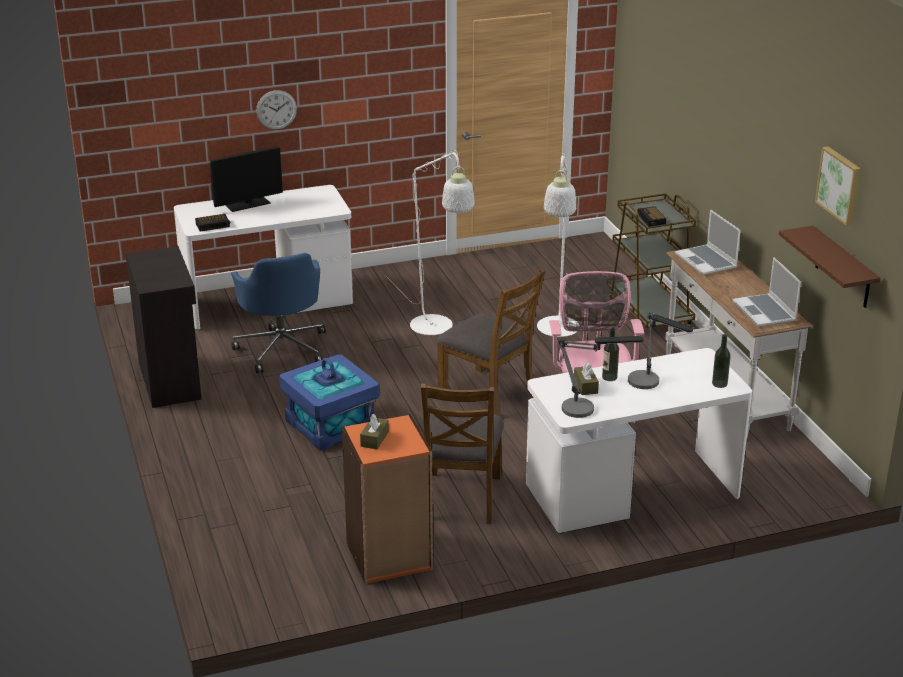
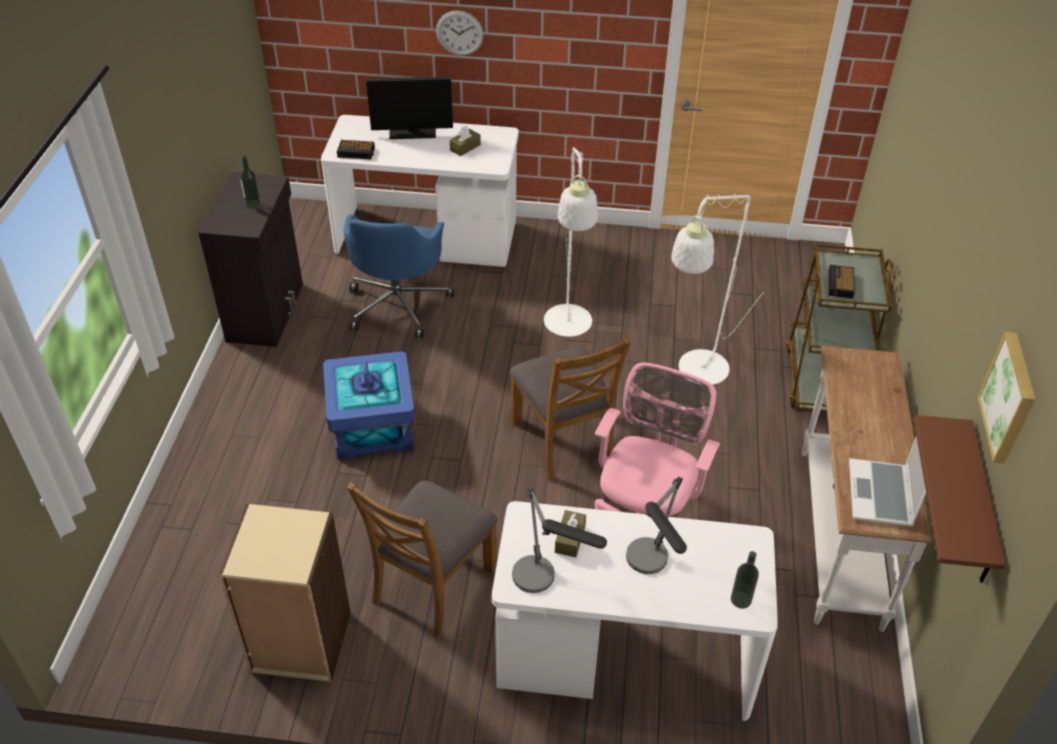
camera: 25 degrees right, 15 degrees up
(374, 439) = (264, 538): brown tissue box -> brown tissue box (465, 147)
(389, 557) = (301, 643): orange bookcase -> beige bookcase
(609, 377) = (609, 534): bottle -> bottle (253, 204)
(707, 261) = (861, 379): laptop -> none

